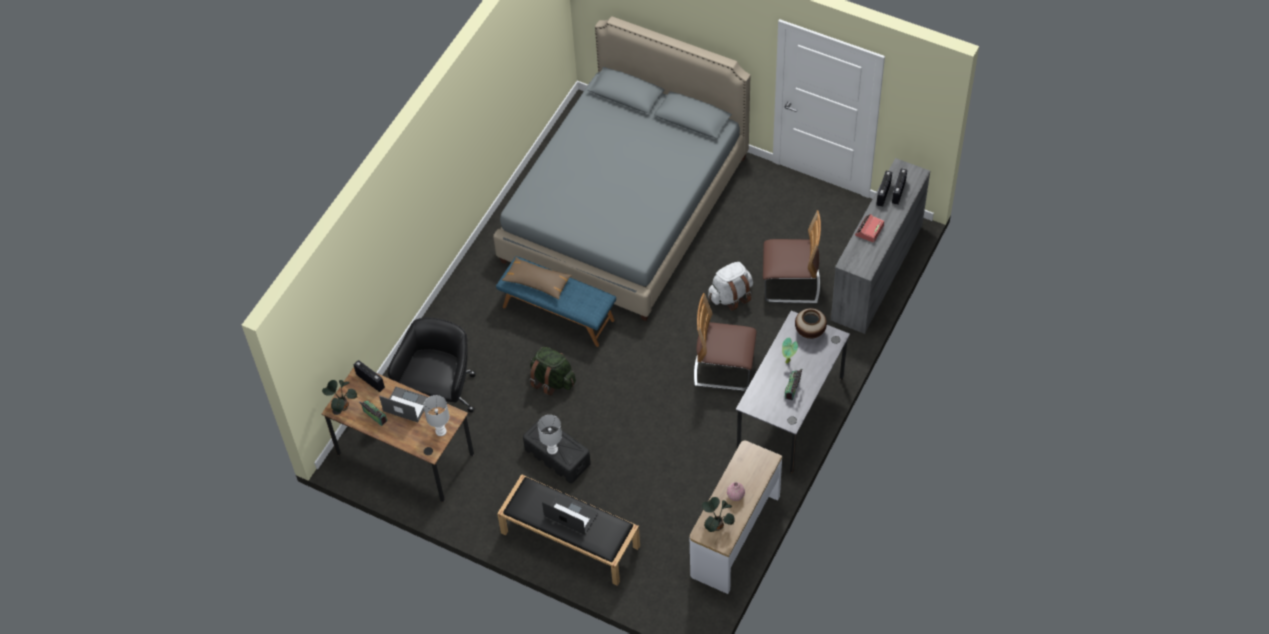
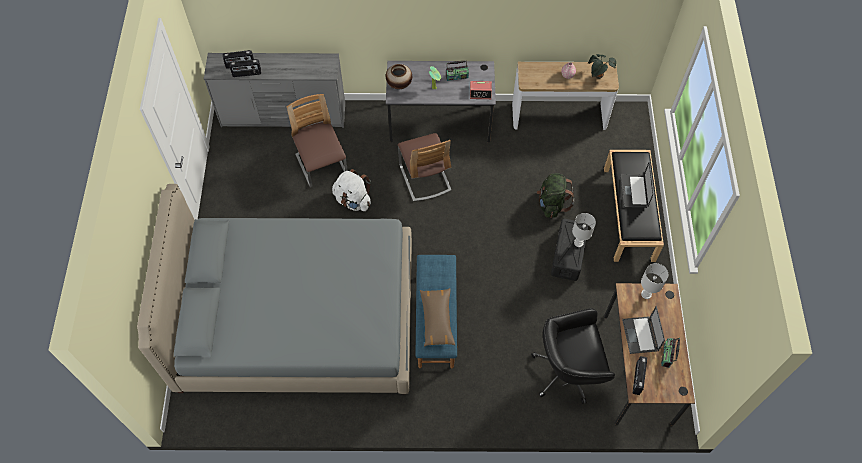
camera: 120 degrees left, 5 degrees up
(342, 406) = (676, 388): potted plant -> none
(552, 380) = (503, 291): green backpack -> green backpack (551, 204)
(869, 230) = (289, 70): alarm clock -> alarm clock (480, 92)

